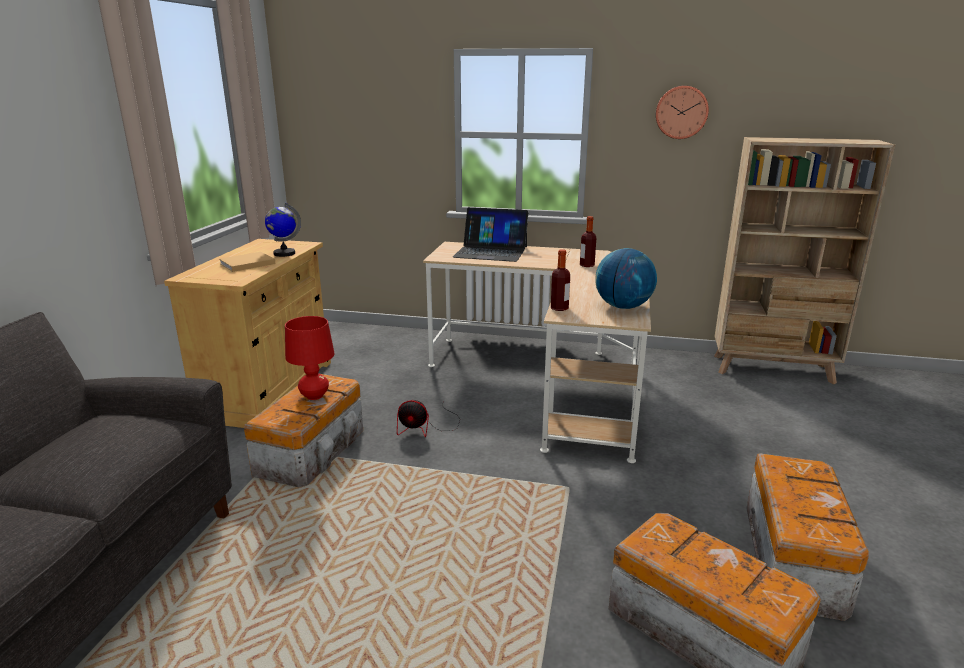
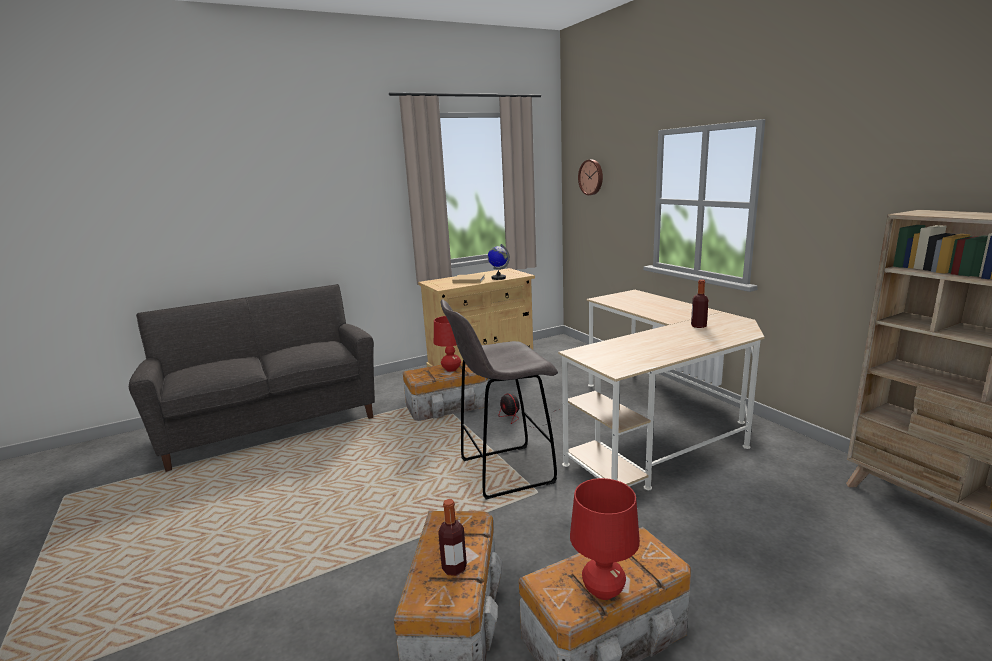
camera: 50 degrees right, 5 degrees down
(491, 251) = (648, 302): laptop -> none
(505, 487) = (503, 472): none -> grey stool
(559, 308) = (589, 347): bottle -> bottle (454, 568)
(623, 307) = (638, 360): globe -> none
(681, 112) = (849, 180): wall clock -> wall clock (591, 177)
(832, 510) = (603, 591): none -> red table lamp

